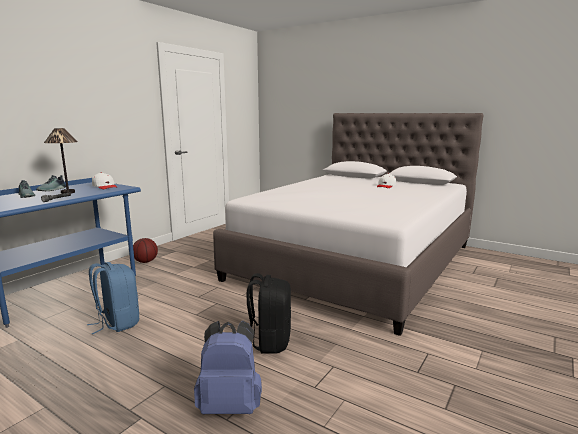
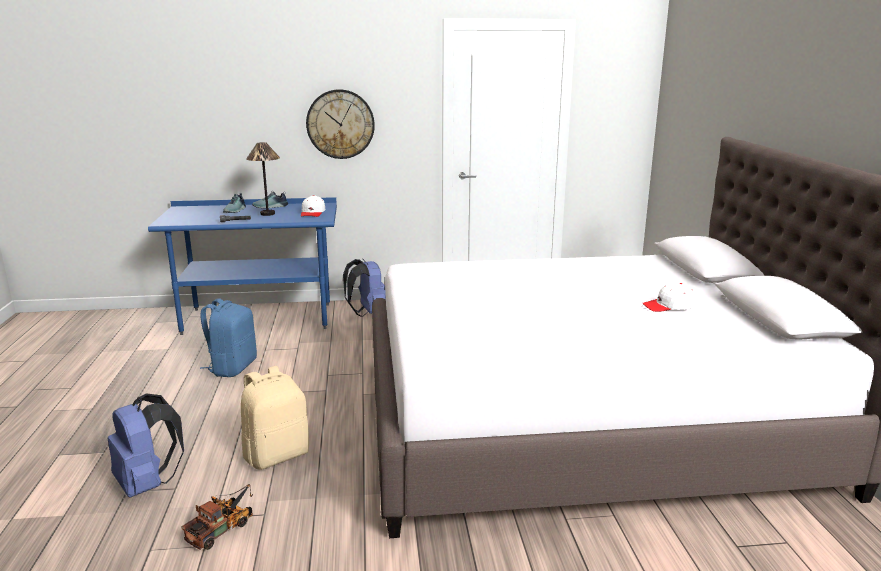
camera: 50 degrees right, 5 degrees up
(95, 116) = (340, 124): none -> wall clock
(145, 261) = (368, 313): basketball -> blue backpack
(269, 342) = (277, 455): black backpack -> beige backpack
(332, 386) = (223, 528): none -> toy truck

